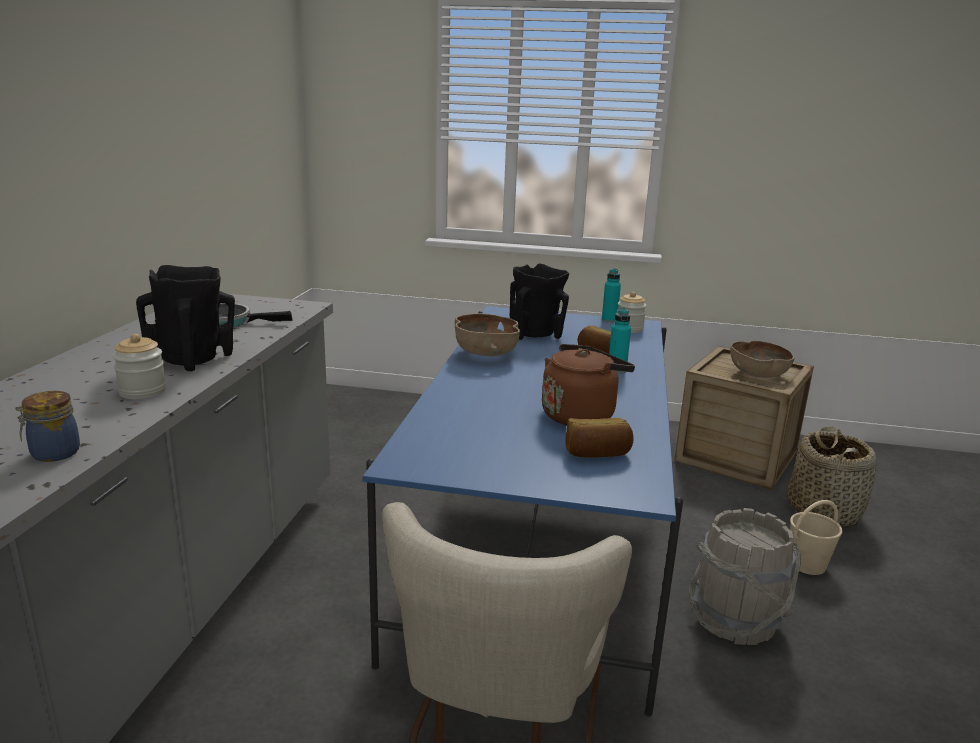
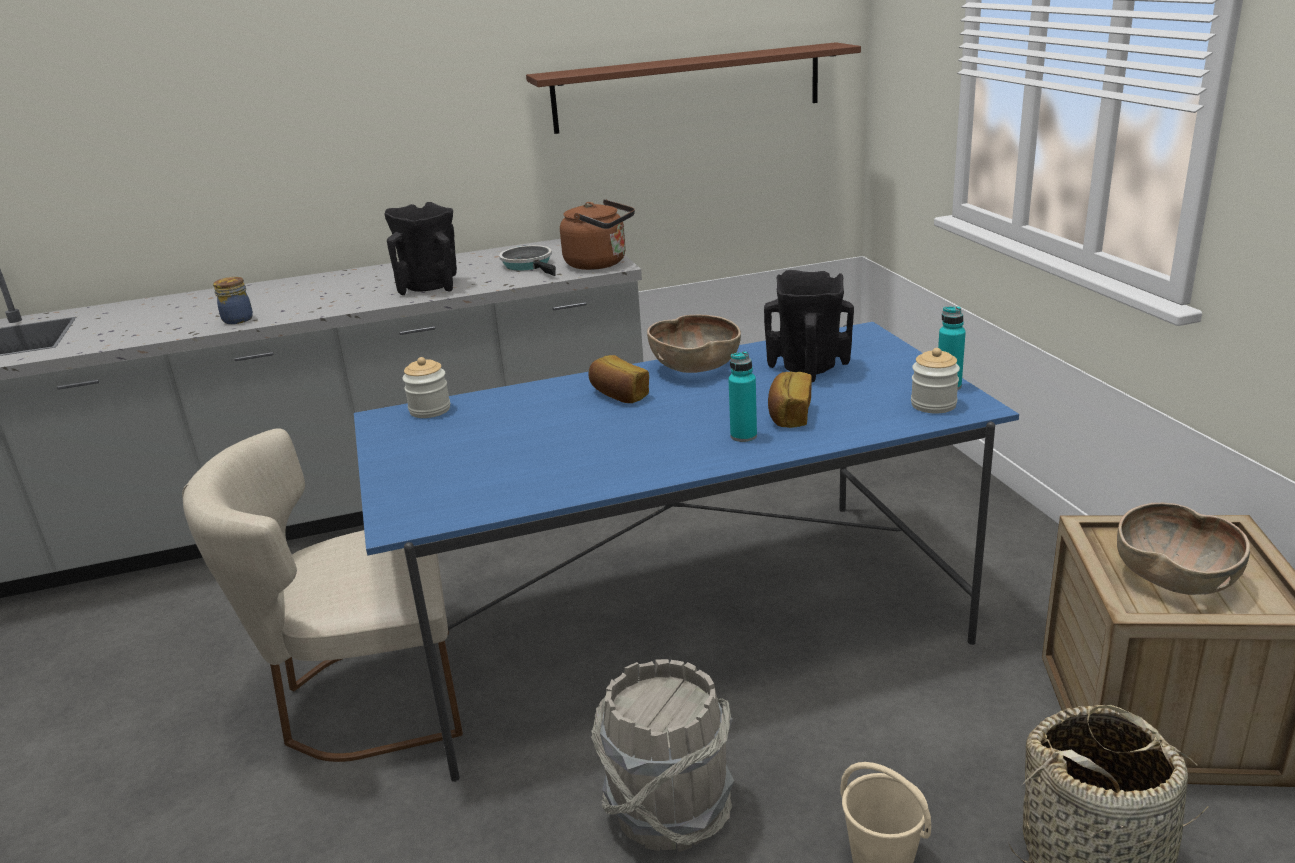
camera: 65 degrees right, 5 degrees up
(142, 391) = (352, 299): jar -> jar (430, 410)
(231, 151) = (688, 88): none -> brown shelf
(580, 415) = (571, 452): brown kettle -> brown kettle (600, 264)
(597, 453) = (477, 483): bread -> bread (618, 395)

